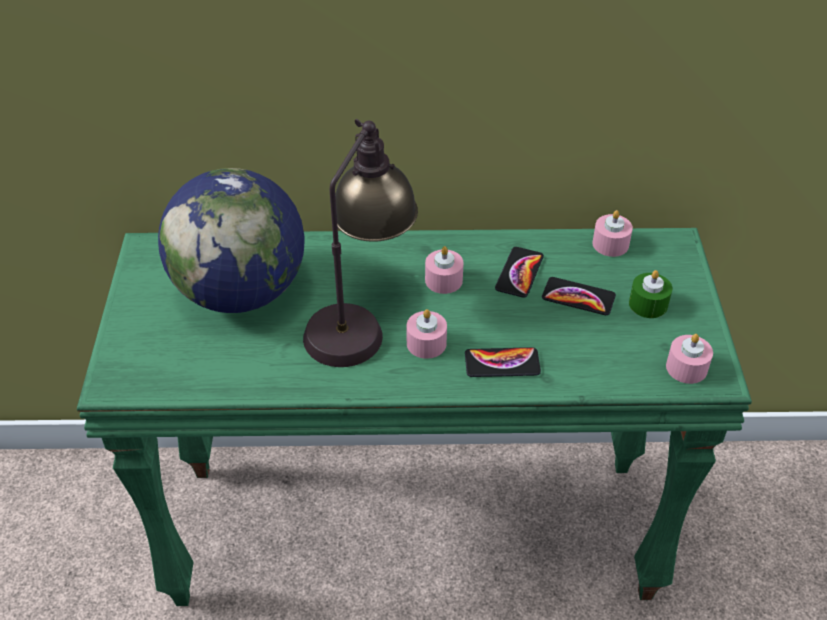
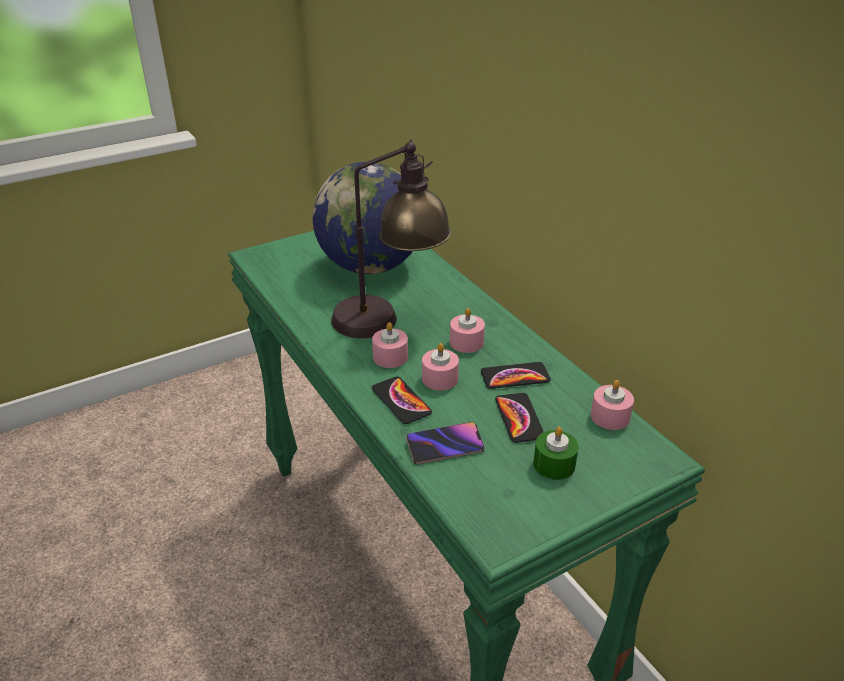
camera: 60 degrees right, 10 degrees down
(585, 360) = (445, 446): none -> phone
(686, 368) = (492, 515): pink candle -> pink candle (440, 379)

